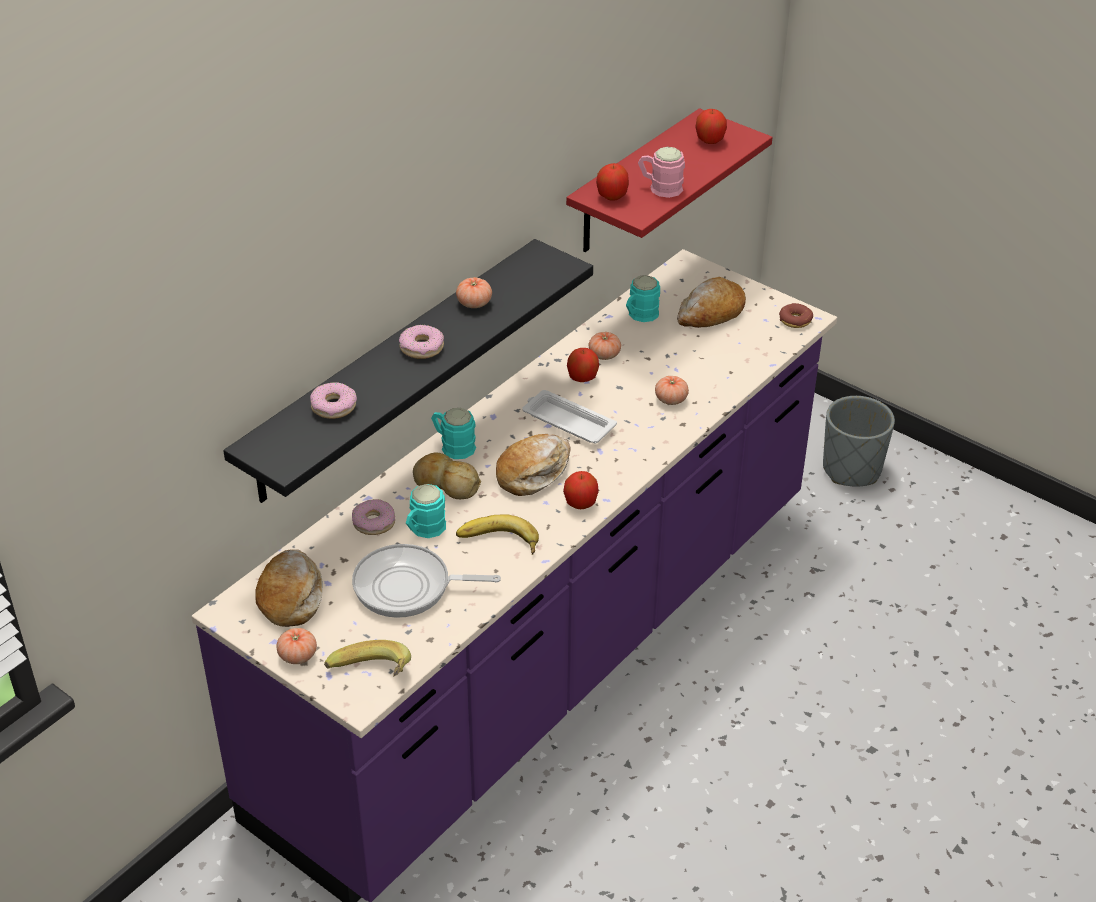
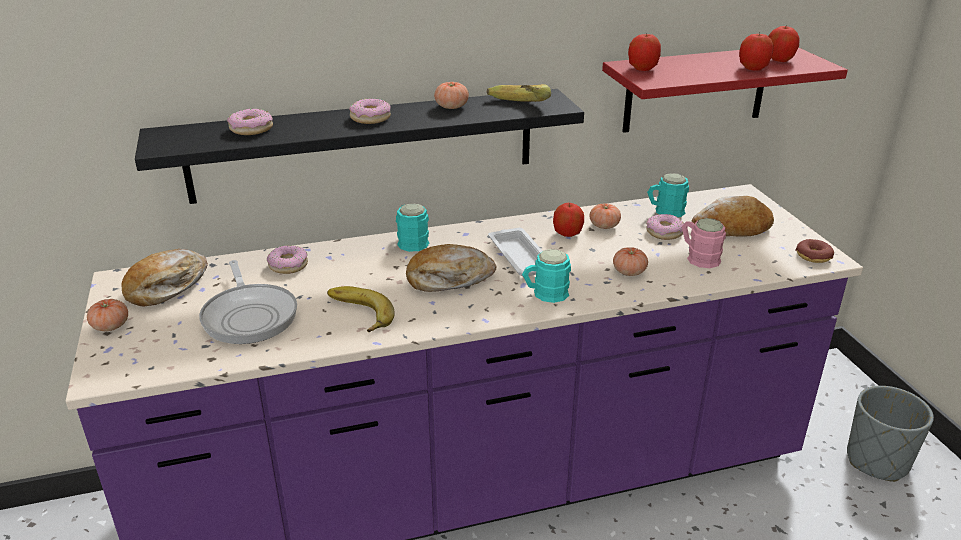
camera: 35 degrees right, 10 degrees down
(371, 679) = (130, 366): banana -> banana (515, 109)
(408, 587) = (249, 316): frying pan -> frying pan turned 150 degrees counterclockwise
(424, 529) = (316, 283): turquoise mug -> turquoise mug (545, 294)
(446, 483) = (373, 261): bread -> none
(580, 503) = (460, 314): apple -> apple (753, 68)
(660, 187) = (694, 73): pink mug -> pink mug (698, 257)
(661, 342) = (664, 232): none -> donut

